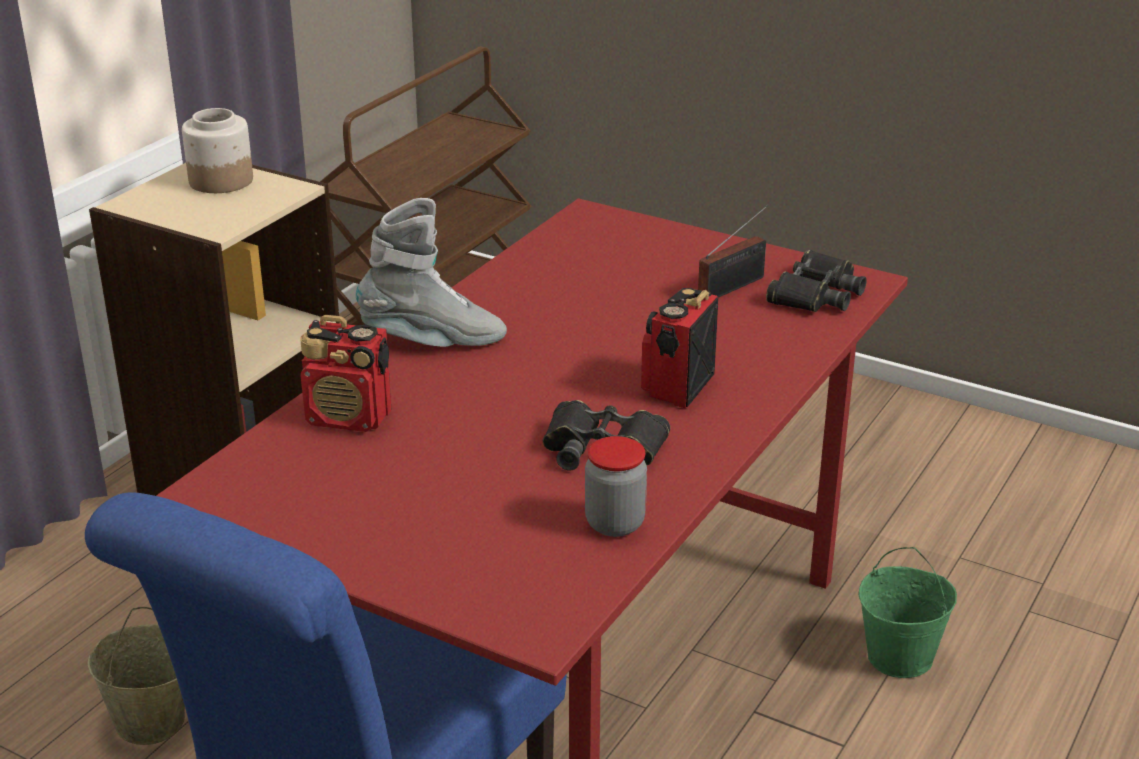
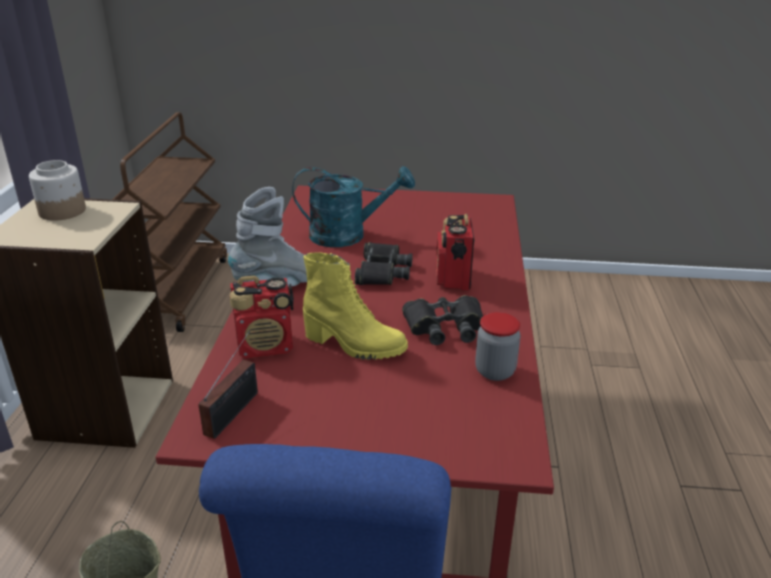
camera: 25 degrees left, 0 degrees up
(459, 444) = (354, 345): none -> yellow boot
(583, 290) = (348, 235): none -> turquoise watering can
(735, 286) = (431, 216): radio -> radio (235, 411)
(816, 294) = (477, 212): black binoculars -> black binoculars (382, 271)
(900, 657) = (550, 407): green bucket -> none

